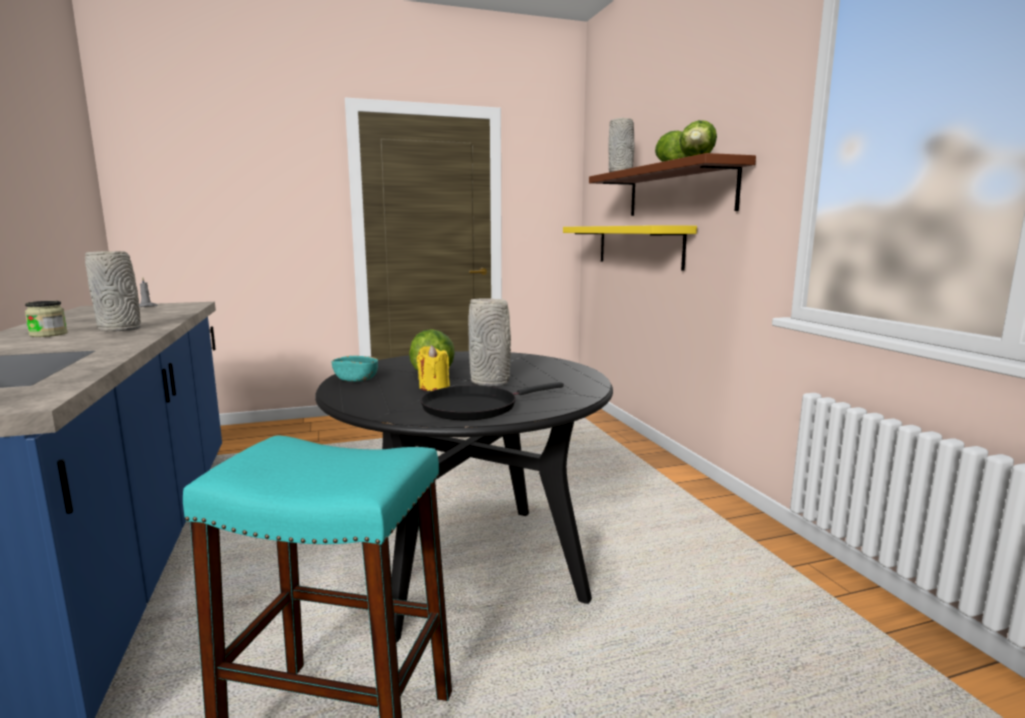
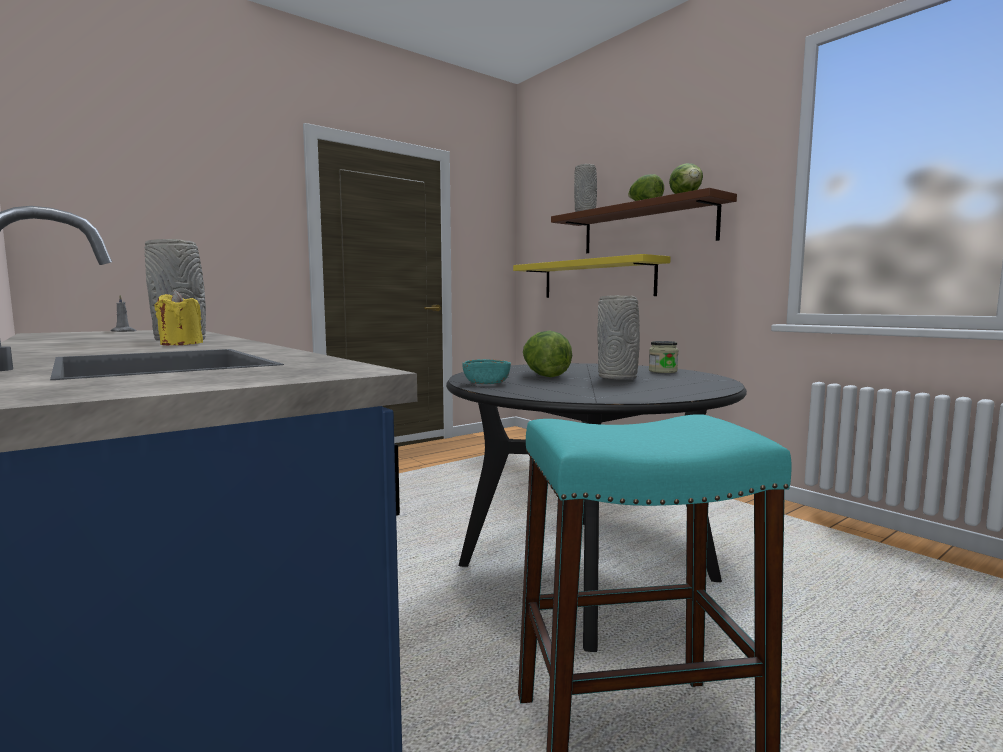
camera: 20 degrees left, 5 degrees down
(48, 334) = (93, 344): jar -> jar (663, 371)
(433, 387) = (578, 383): yellow candle -> yellow candle (180, 344)
(475, 407) = (659, 391): black frying pan -> none

